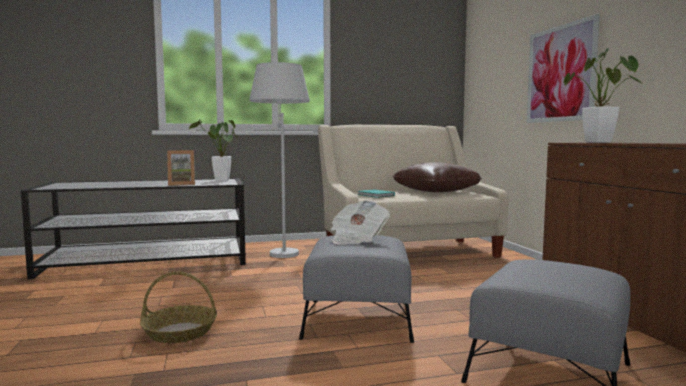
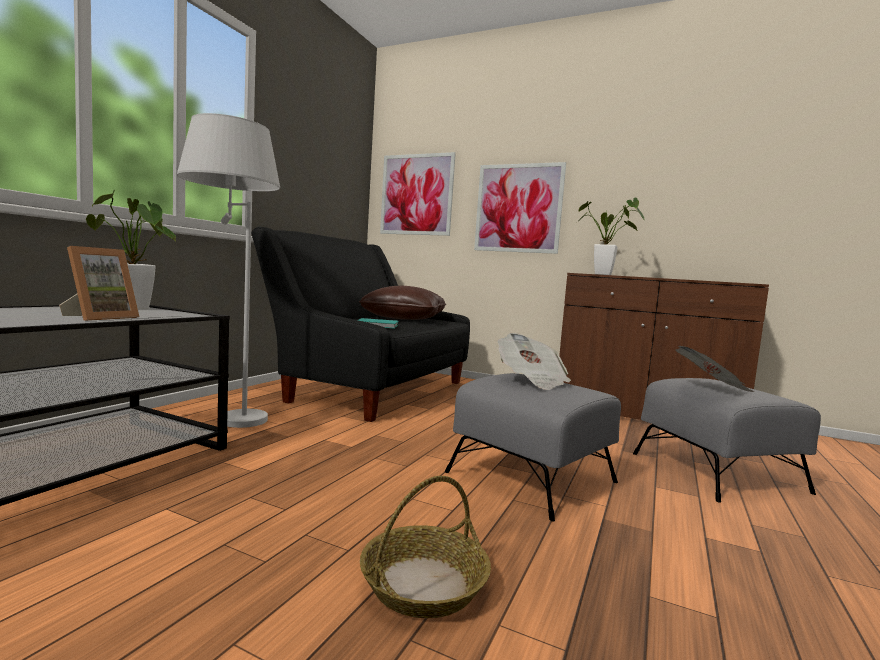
camera: 50 degrees left, 0 degrees up
(406, 250) = (371, 389): beige sofa -> black sofa
(490, 74) = (416, 195): none -> picture
(513, 268) = (711, 388): none -> newspaper

